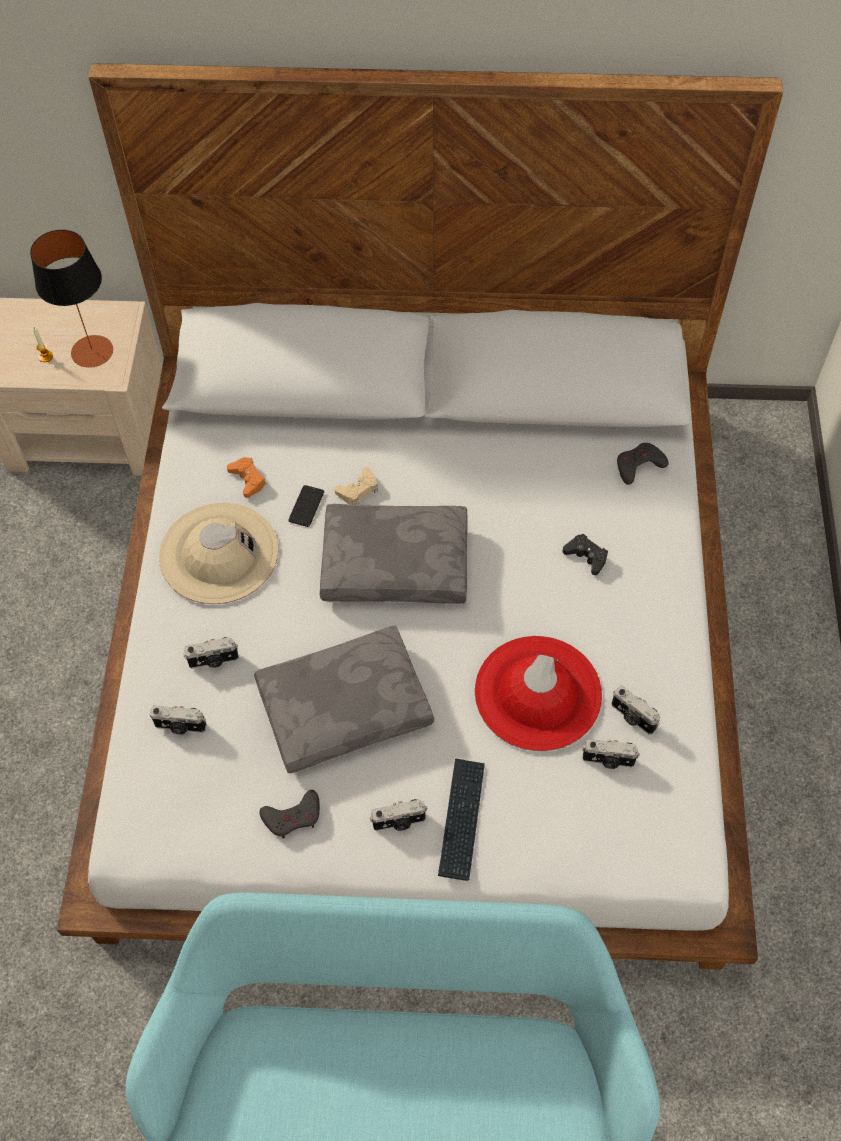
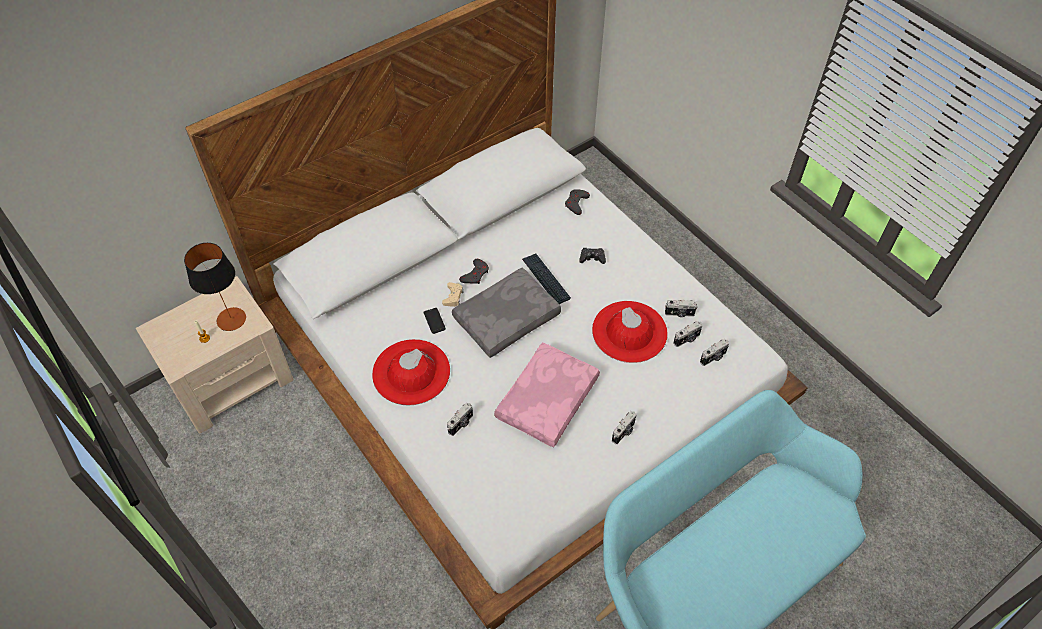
camera: 40 degrees left, 5 degrees down
(180, 727) = (476, 466): camera -> camera (713, 358)
(219, 553) = (411, 372): beige hat -> red hat
(248, 479) = (390, 328): orange game controller -> none
(293, 816) = (573, 466): grey game controller -> grey game controller (475, 274)
(345, 704) = (546, 399): grey pillow -> pink pillow
(461, 819) = (650, 410): keyboard -> keyboard (546, 279)

